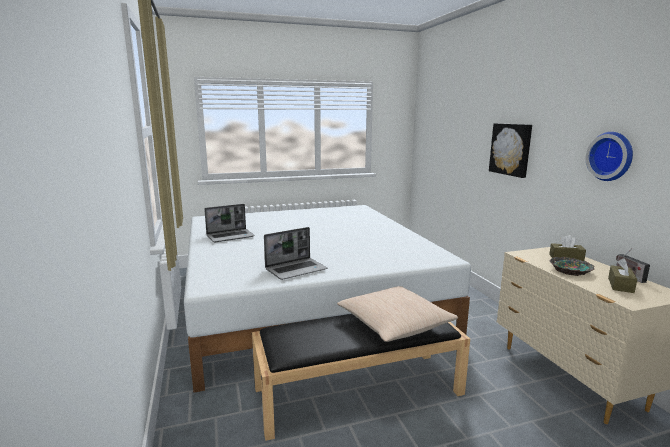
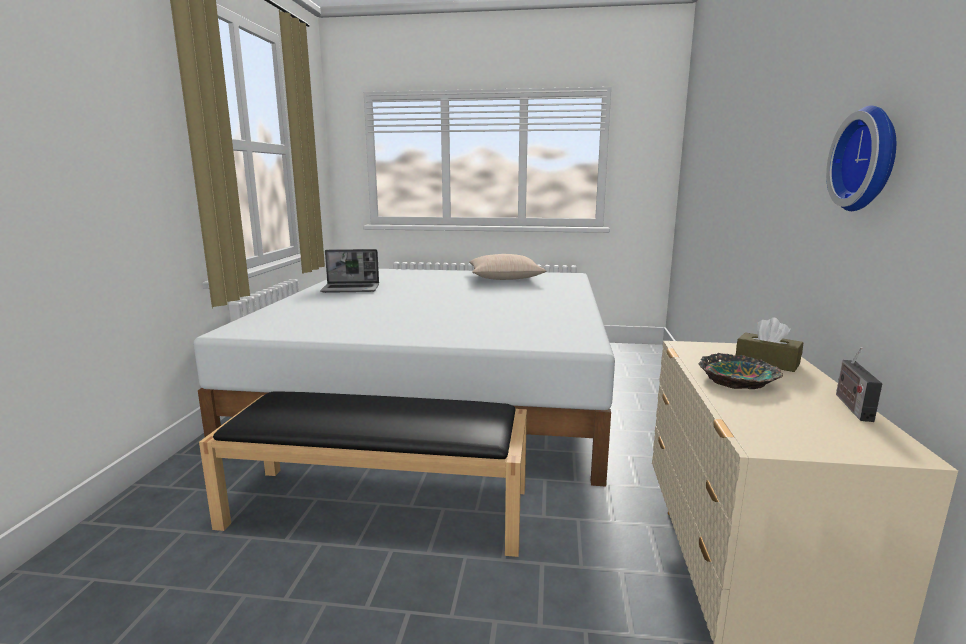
camera: 25 degrees right, 0 degrees up
(296, 269) = (356, 328): laptop -> none
(394, 324) = (424, 418): beige pillow -> beige pillow (505, 278)
(511, 149) = (759, 172): picture -> none
(620, 285) = (799, 416): brown tissue box -> none

